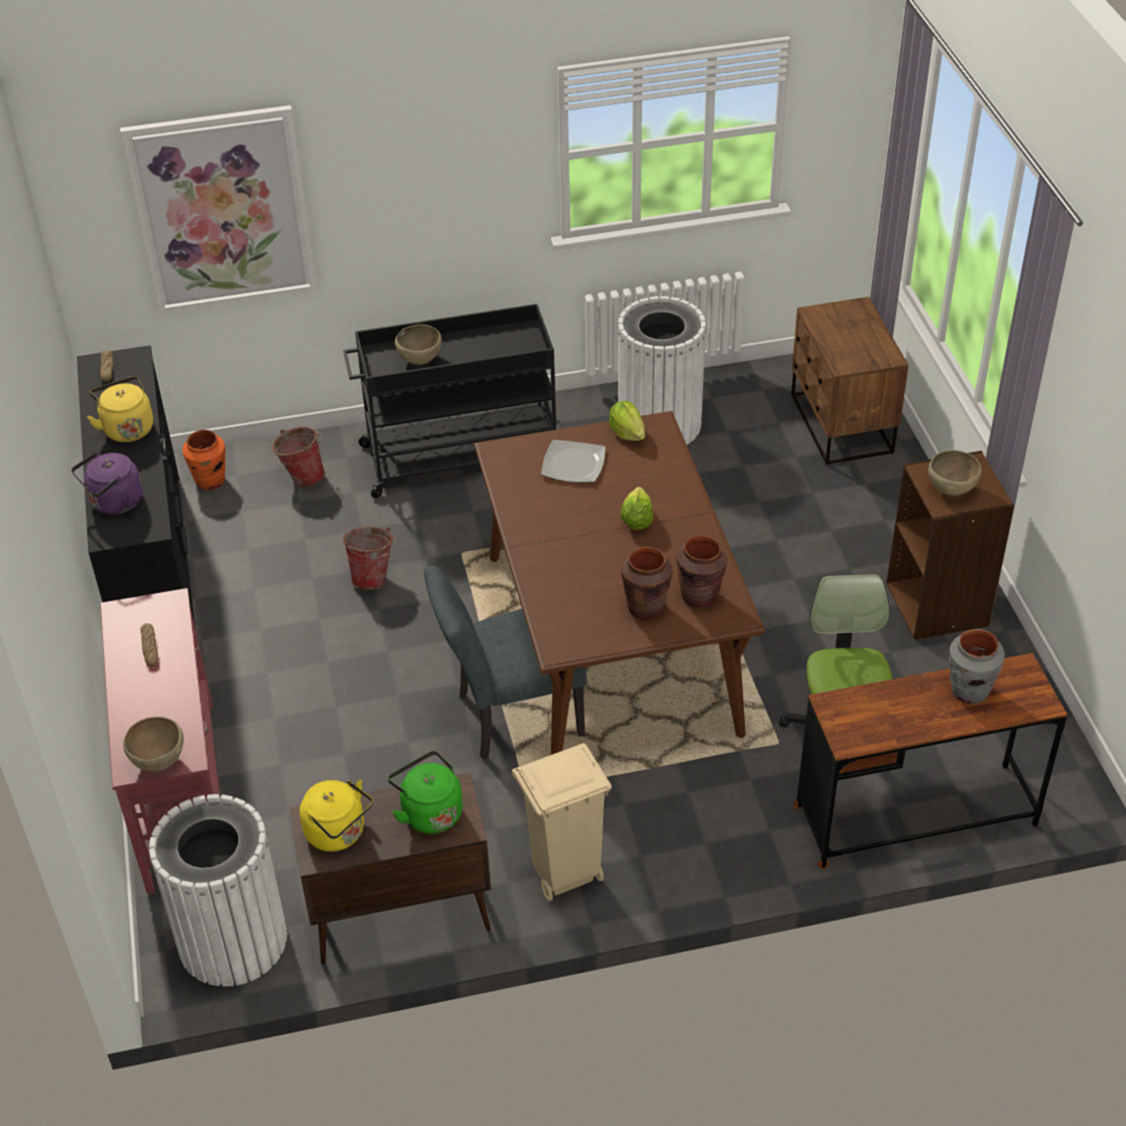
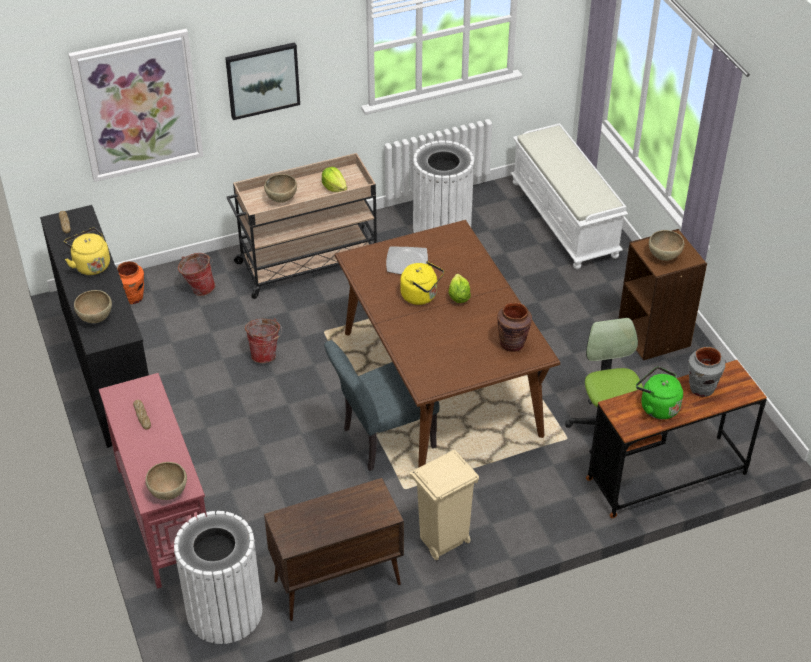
camera: 10 degrees left, 0 degrees up
(114, 503) = (95, 318): purple kettle -> brown bowl
(338, 833) = (302, 528): yellow kettle -> yellow kettle (421, 296)
(404, 188) = (262, 80): none -> picture
(429, 812) = (360, 506): green kettle -> green kettle (657, 407)
(459, 456) = (307, 264): black cart -> beige cart
(627, 433) = (438, 237): lettuce -> lettuce (334, 187)
(646, 608) = (478, 355): brown vase -> none
(840, 425) = (565, 219): brown nightstand -> white bench

